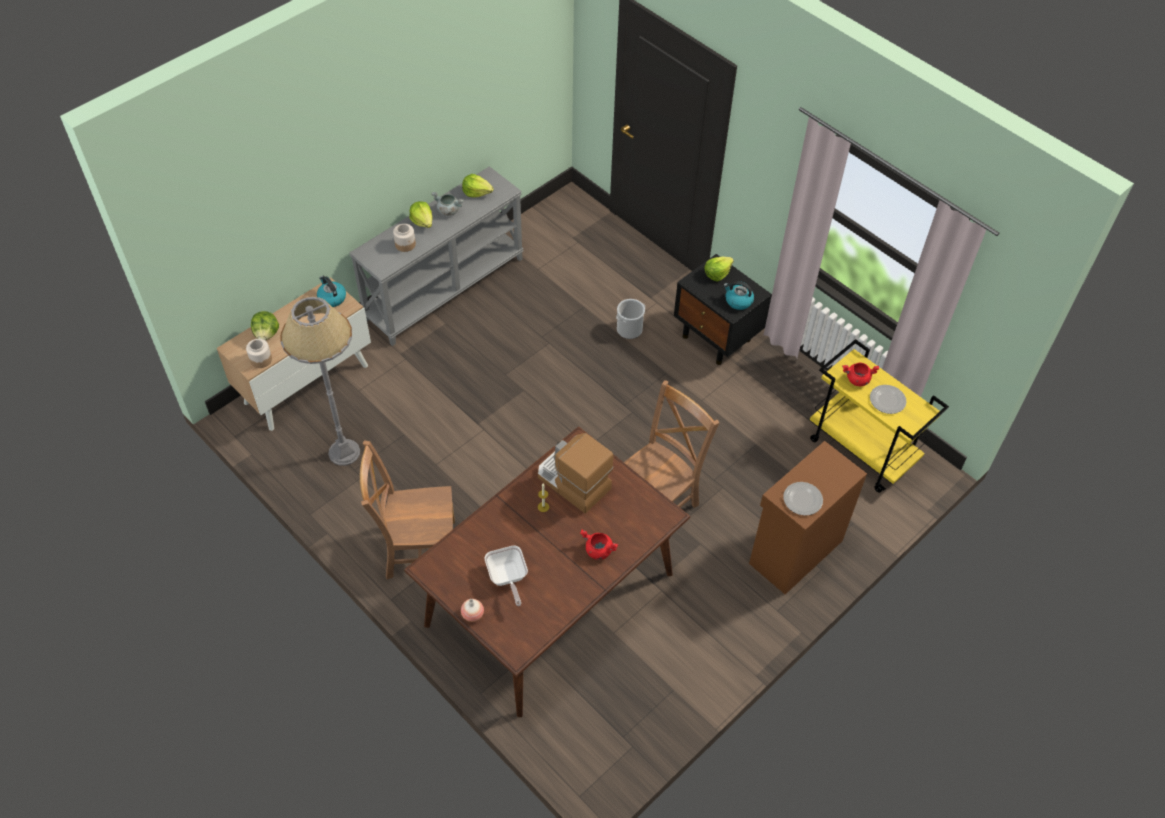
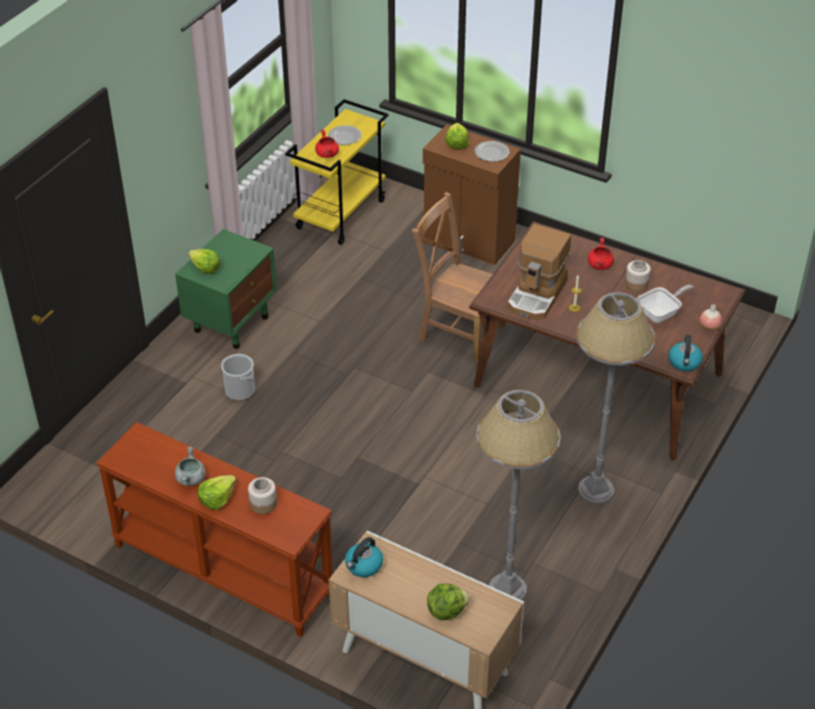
camera: 105 degrees left, 10 degrees down
(261, 359) = (487, 602): jar -> jar (636, 284)
(417, 548) = (595, 489): brown chair -> grey floor lamp
(444, 288) = (221, 570): grey console table -> brown console table
(476, 192) = (149, 461): lettuce -> lettuce (456, 143)
(717, 338) = (232, 323): black nightstand -> green nightstand
(738, 301) = (241, 249): kettle -> kettle (684, 363)

